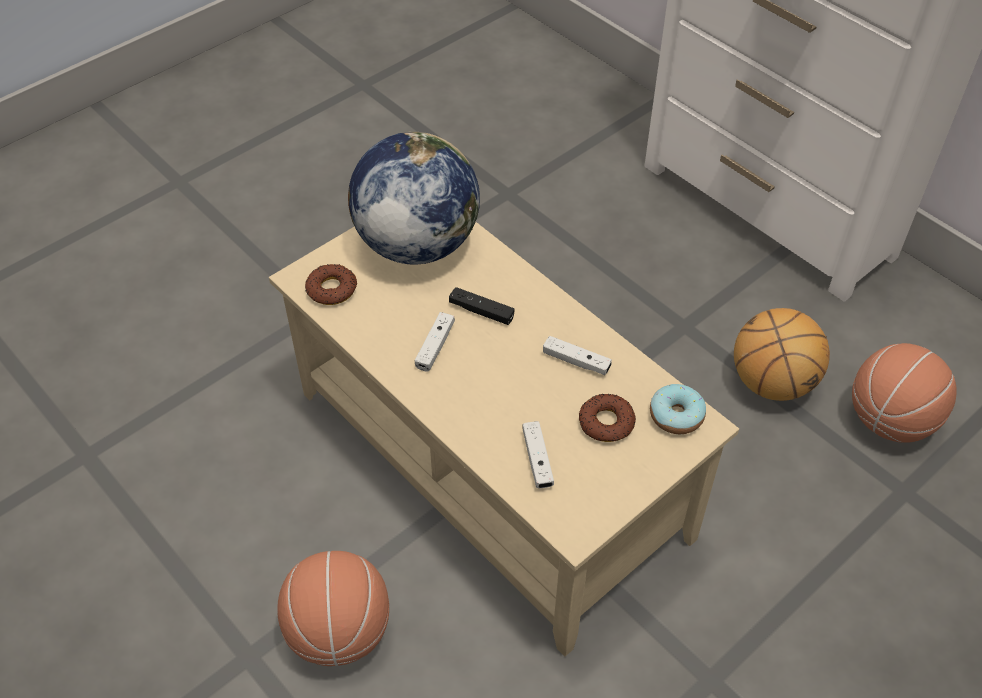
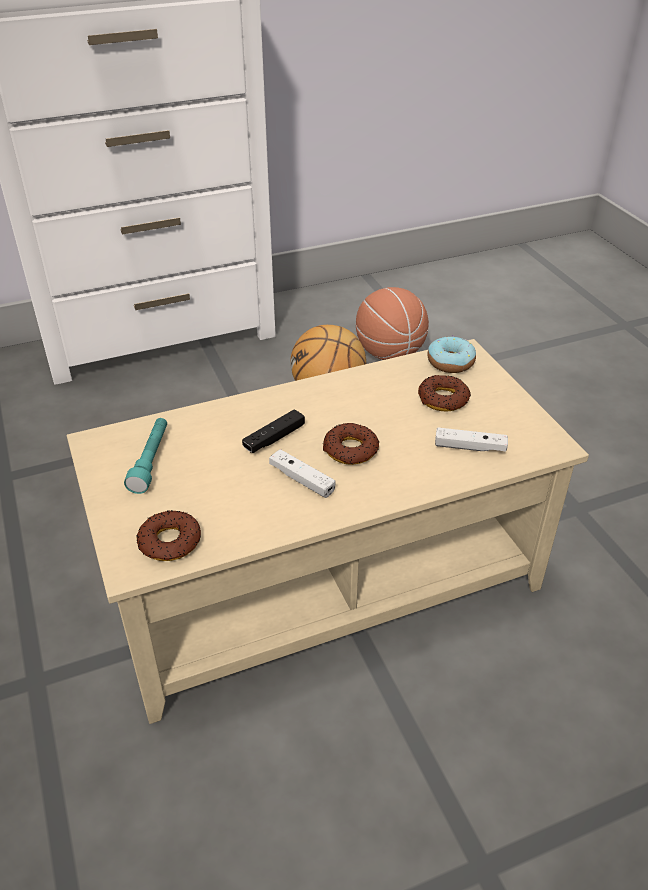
camera: 70 degrees left, 10 degrees down
(339, 632) = (475, 763): basketball -> none
(416, 244) = (151, 461): globe -> turquoise flashlight
(490, 369) = (350, 450): none -> donut
(576, 361) = (367, 397): white game controller -> none

